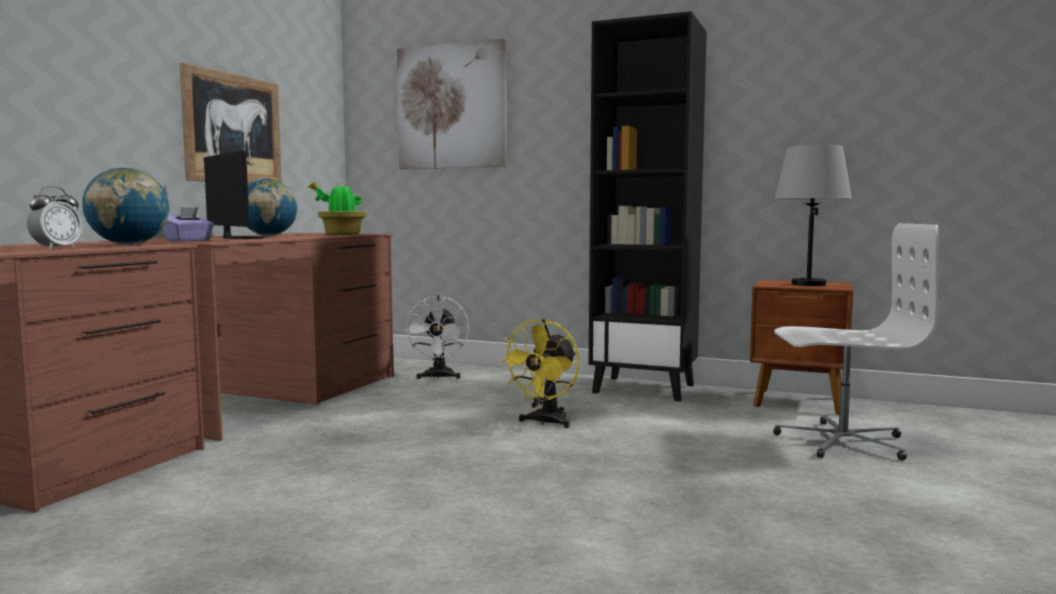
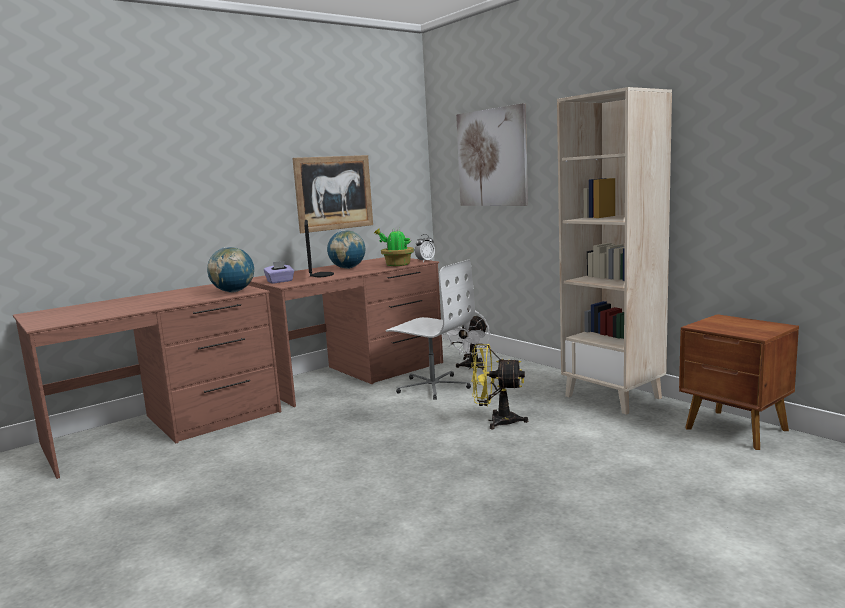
camera: 30 degrees right, 5 degrees up
(57, 248) = (188, 299): alarm clock -> alarm clock (425, 261)
(545, 422) = (496, 421): yellow fan -> yellow fan turned 45 degrees clockwise
(645, 388) = (613, 397): black bookcase -> beige bookcase
(809, 284) = (742, 327): grey table lamp -> none
(841, 441) = (714, 478): white office chair -> white office chair (433, 386)

